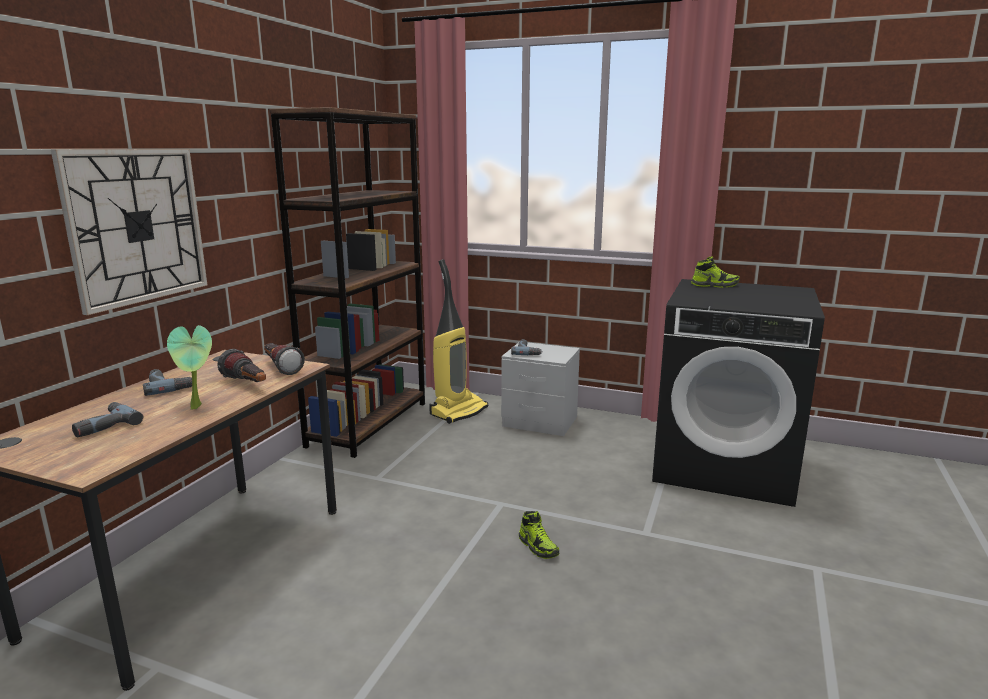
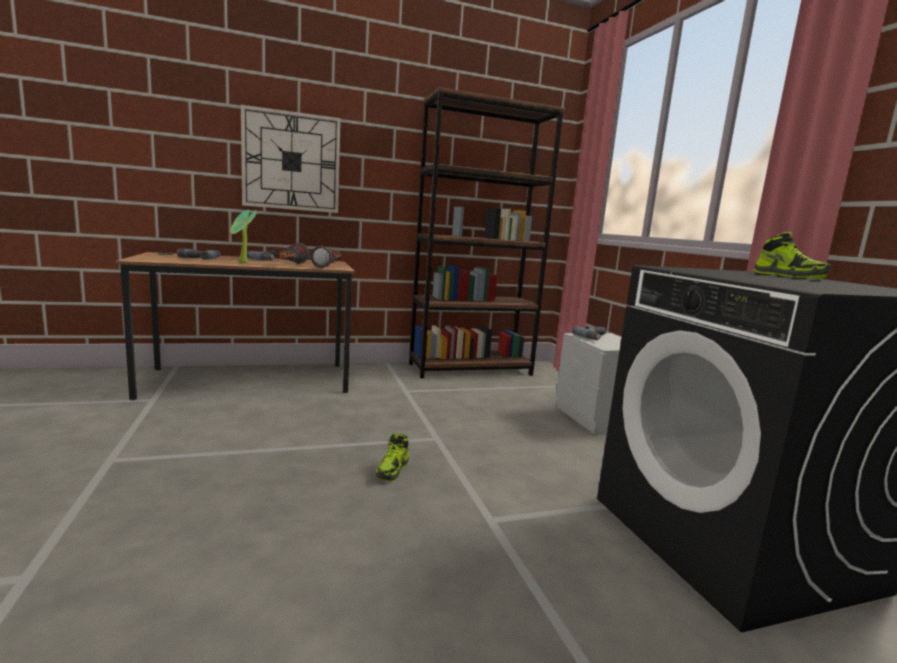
camera: 50 degrees right, 5 degrees down
(458, 411) = (546, 387): vacuum cleaner -> none

